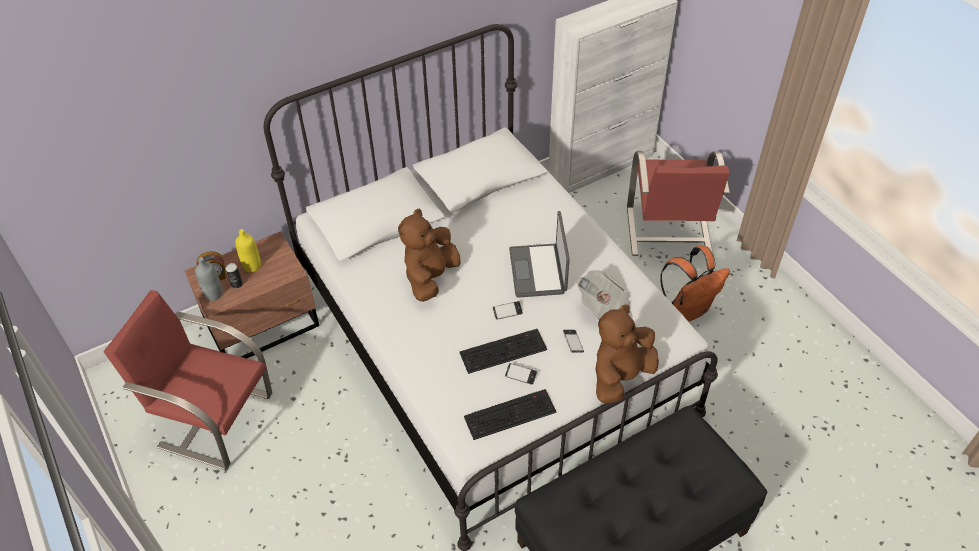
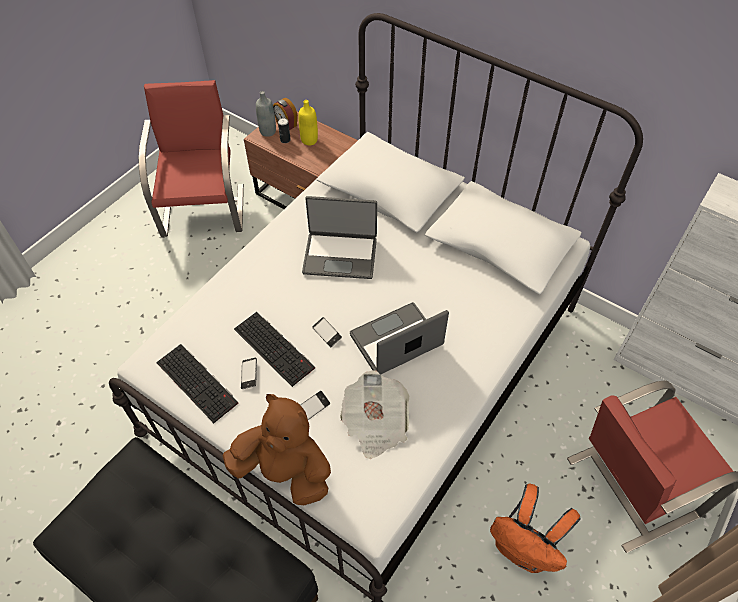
camera: 65 degrees right, 5 degrees up
(430, 277) = (340, 255): brown plush toy -> laptop

